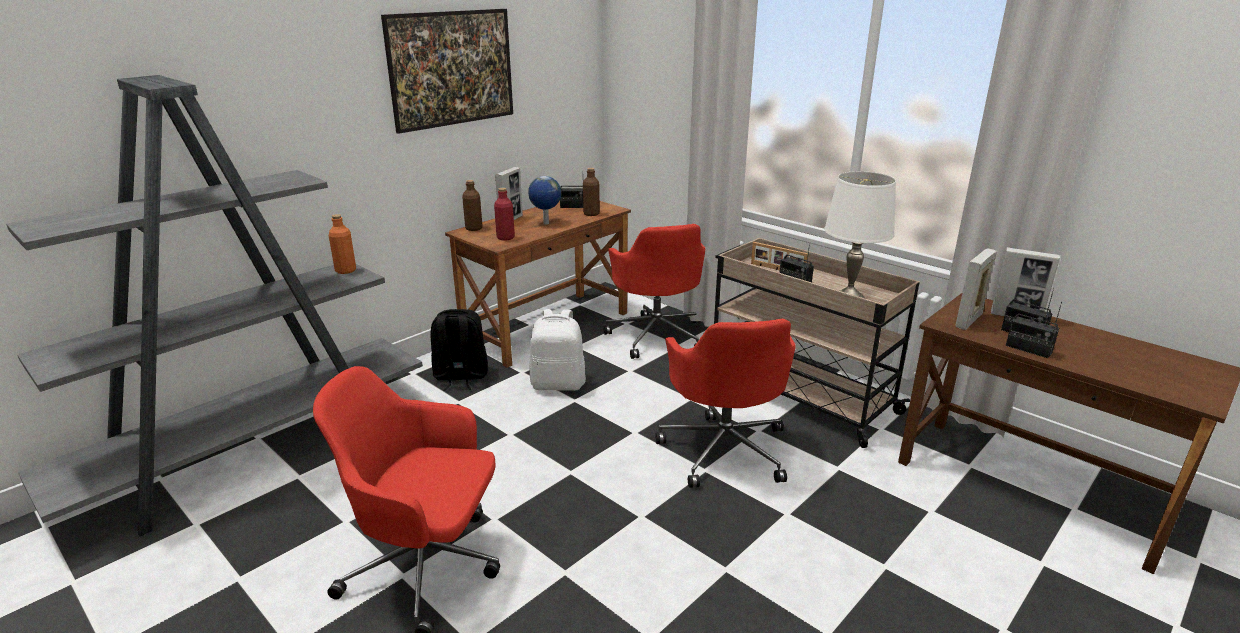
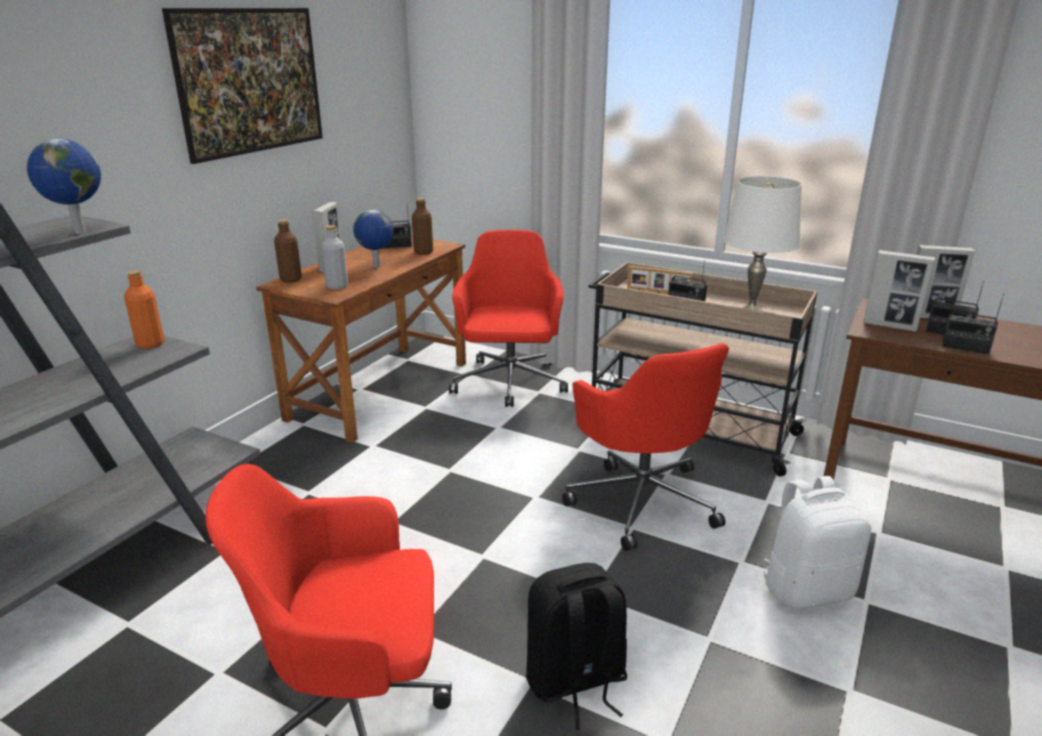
camera: 15 degrees left, 0 degrees up
(290, 185) = (78, 232): none -> globe
(460, 376) = (298, 461): black backpack -> black backpack (575, 682)
(505, 238) = (337, 286): red bottle -> grey bottle
(558, 384) = (422, 454): white backpack -> white backpack (806, 589)
(656, 335) = (509, 383): red office chair -> red office chair turned 150 degrees counterclockwise
(968, 321) = (890, 326): picture frame -> picture frame turned 90 degrees counterclockwise

